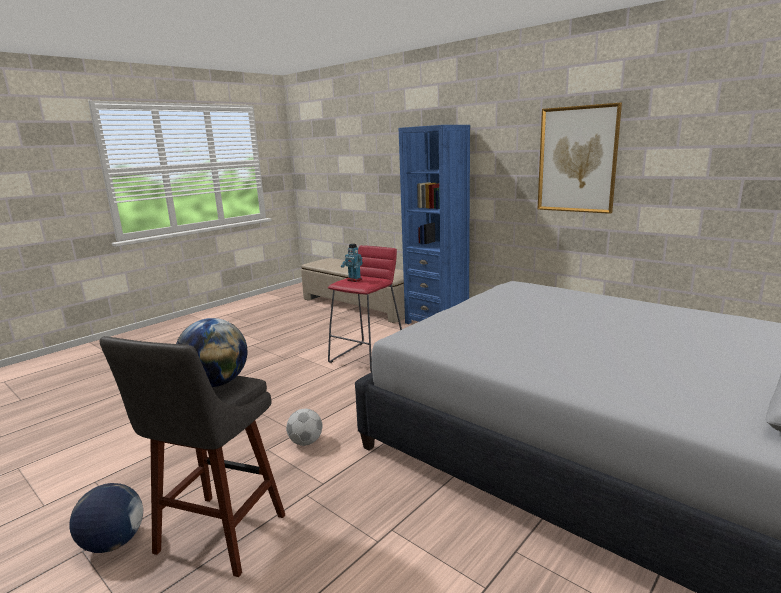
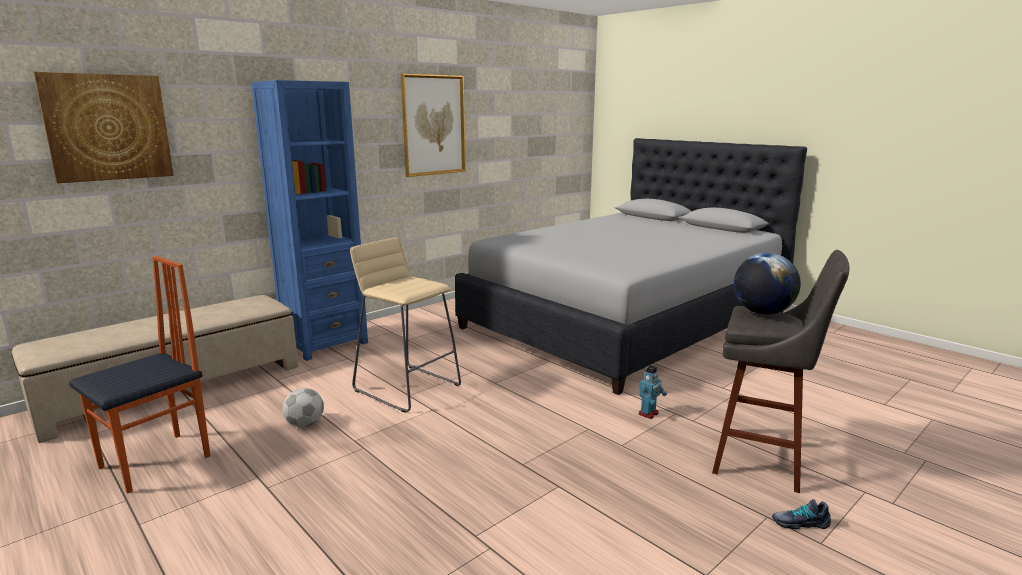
camera: 85 degrees left, 0 degrees up
(113, 543) = (800, 523): globe -> shoe
(282, 320) = (157, 462): none -> chair
(305, 442) = (608, 423): football -> football (305, 425)
(354, 280) = (400, 287): toy robot -> toy robot (649, 413)
(365, 158) = (108, 127): none -> picture
(368, 357) = (407, 387): red stool -> beige stool

